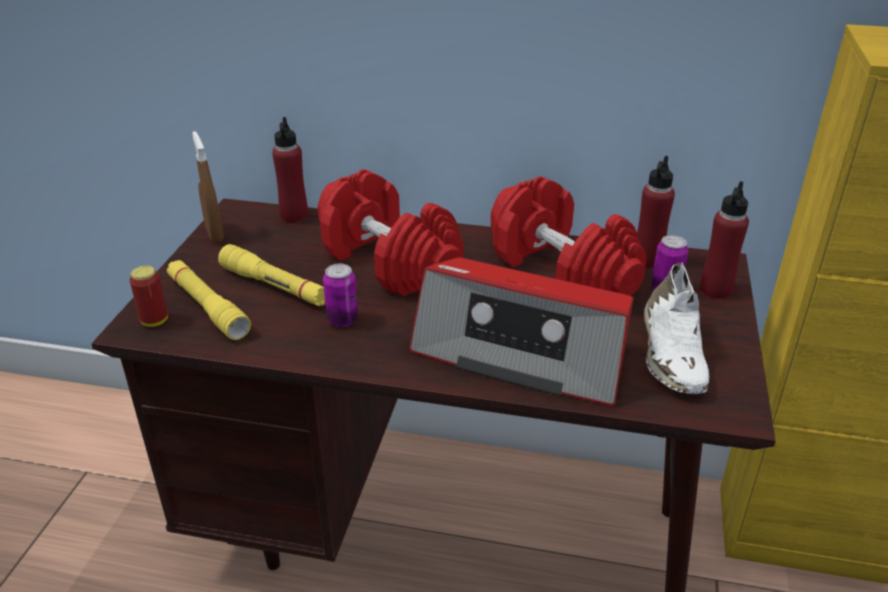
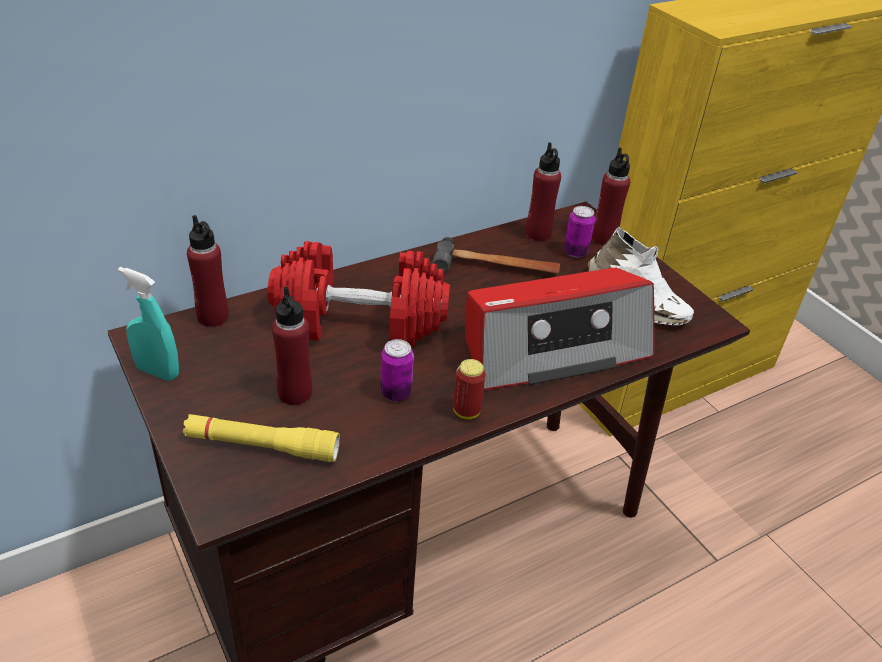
camera: 45 degrees left, 5 degrees up
(154, 321) = (230, 487): can -> can (466, 411)
(214, 234) = (157, 372): brown spray bottle -> turquoise spray bottle
(274, 286) = (295, 393): yellow flashlight -> red bottle
(563, 270) = (496, 268): red dumbbell -> hammer

